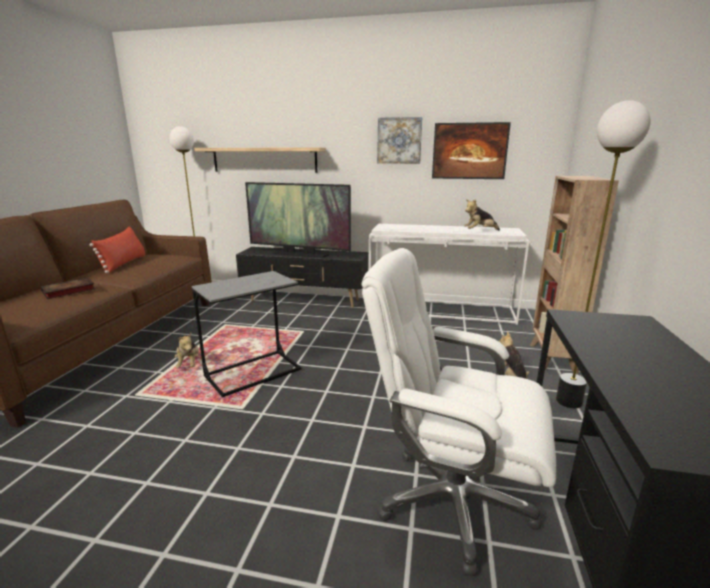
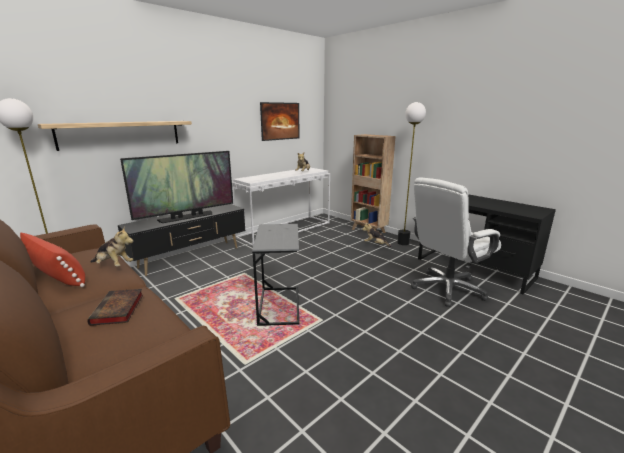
camera: 55 degrees left, 0 degrees up
(189, 364) = (225, 329): plush toy -> plush toy (113, 265)
(399, 140) = (239, 114): picture -> none

